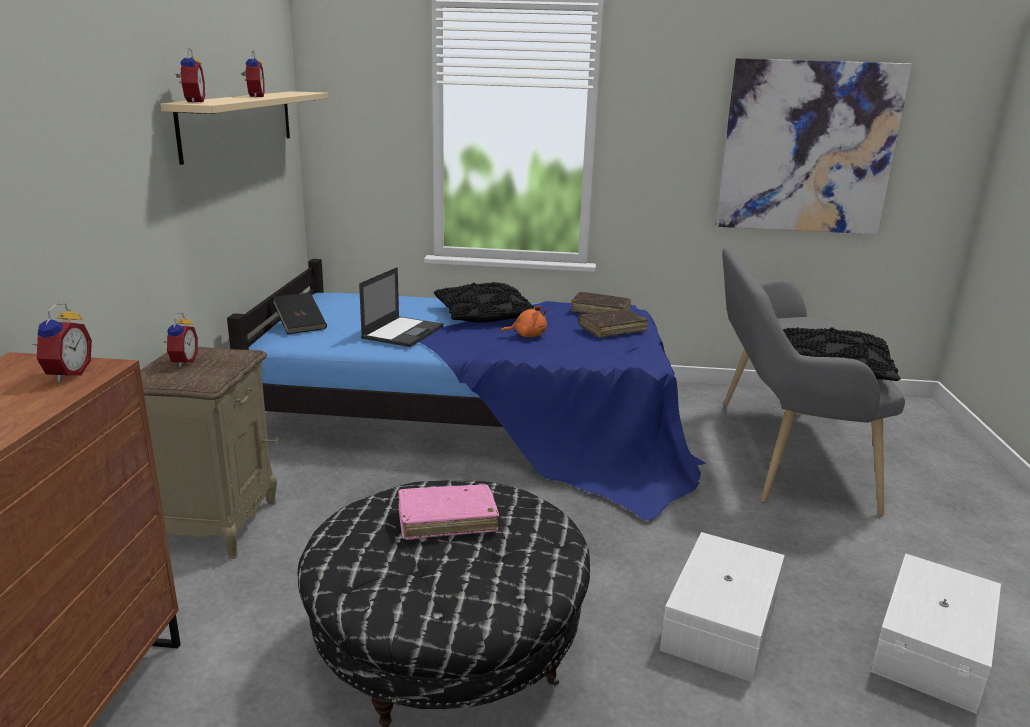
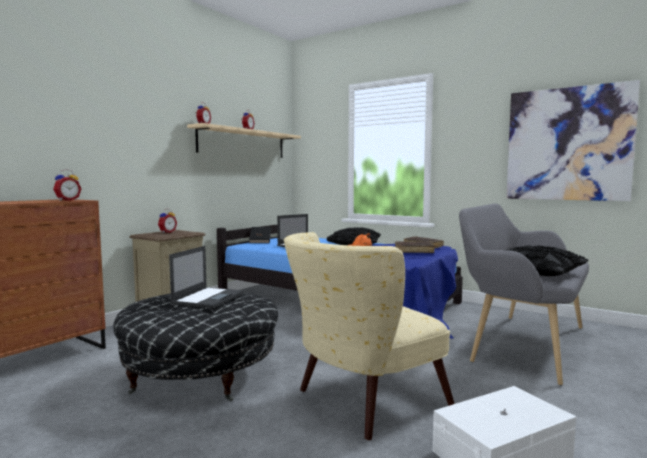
camera: 30 degrees right, 15 degrees down
(447, 520) = (209, 298): pink book -> laptop
(718, 622) = (359, 402): white storage box -> beige armchair

